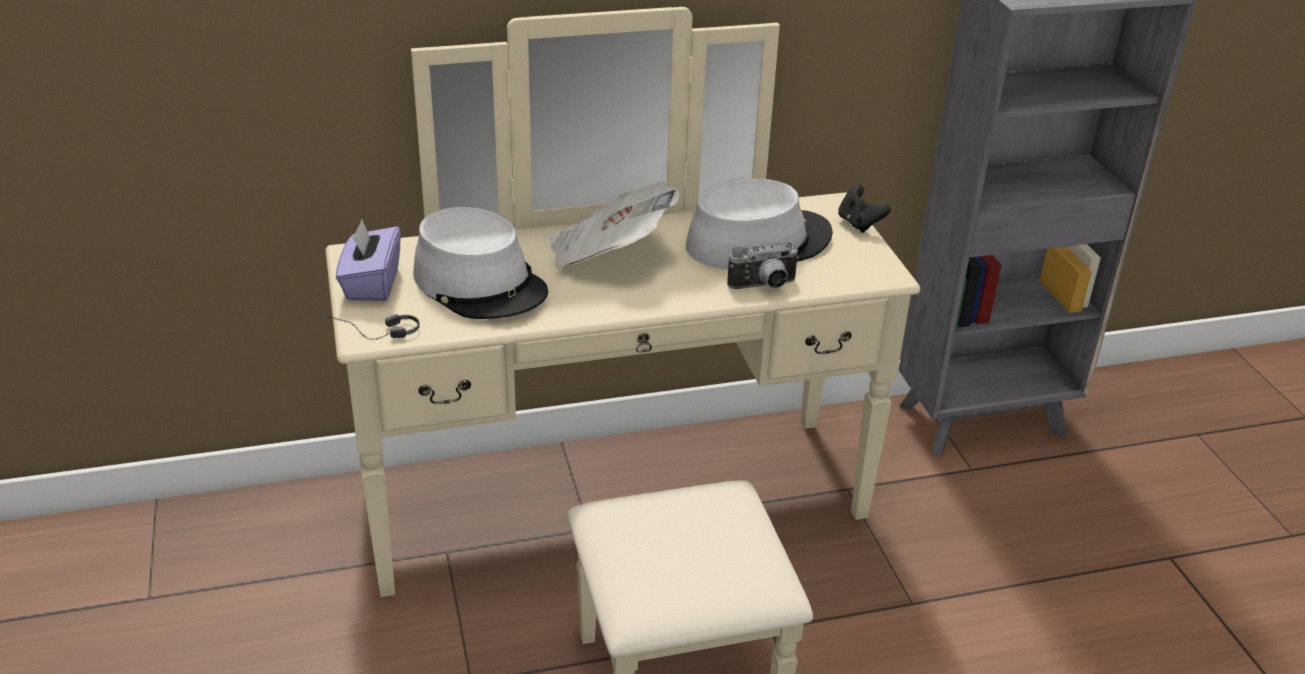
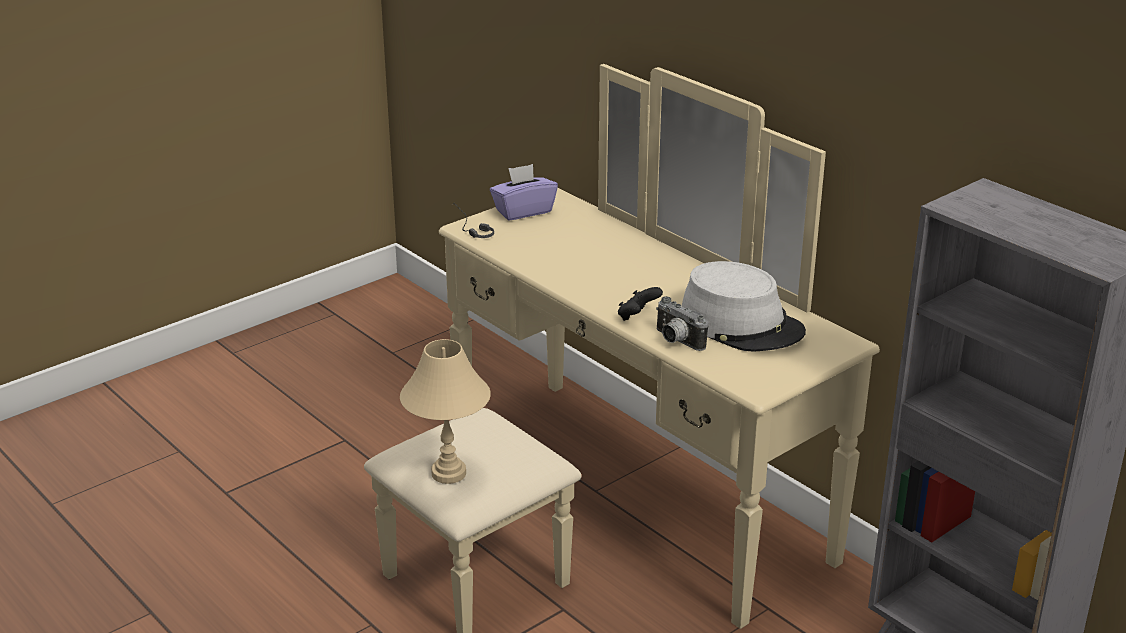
camera: 65 degrees right, 5 degrees down
(480, 283) = (562, 242): grey hat -> none
(609, 254) = (650, 273): newspaper -> none
(715, 573) = (449, 473): none -> beige table lamp
(859, 224) = (827, 360): black game controller -> black game controller (637, 317)

